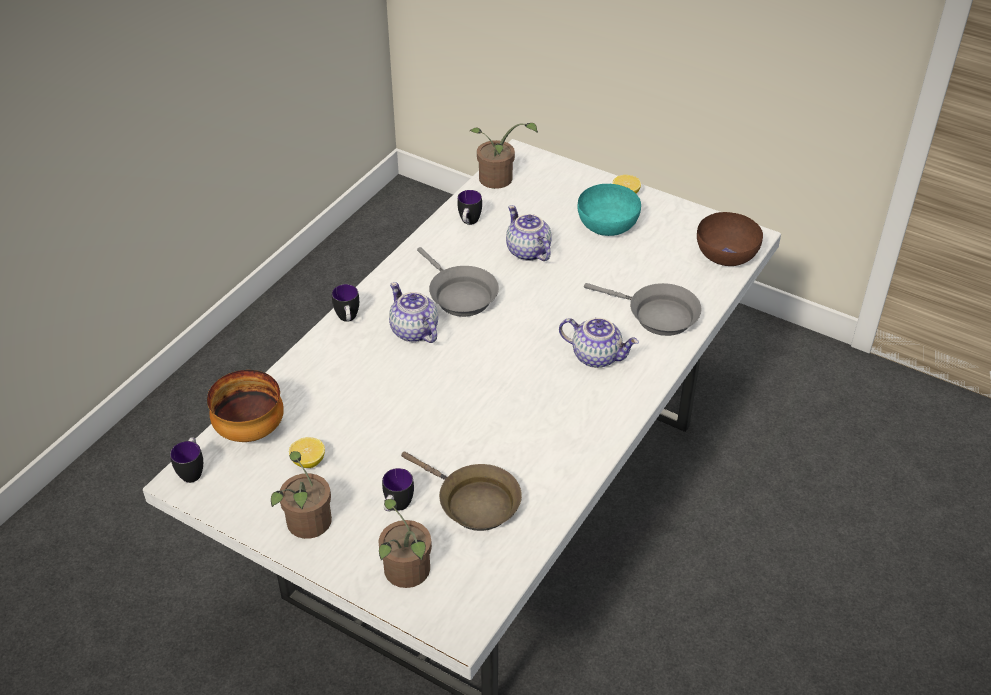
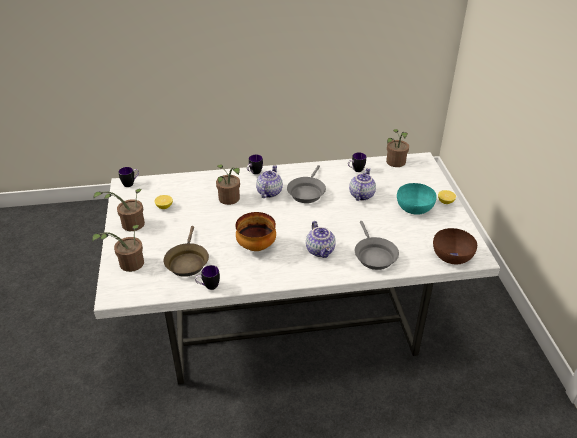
camera: 50 degrees right, 5 degrees down
(250, 432) = (165, 185): bowl -> bowl (255, 246)
(381, 381) = (229, 200): none -> potted plant
(396, 507) = (162, 242): mug -> mug (208, 286)

